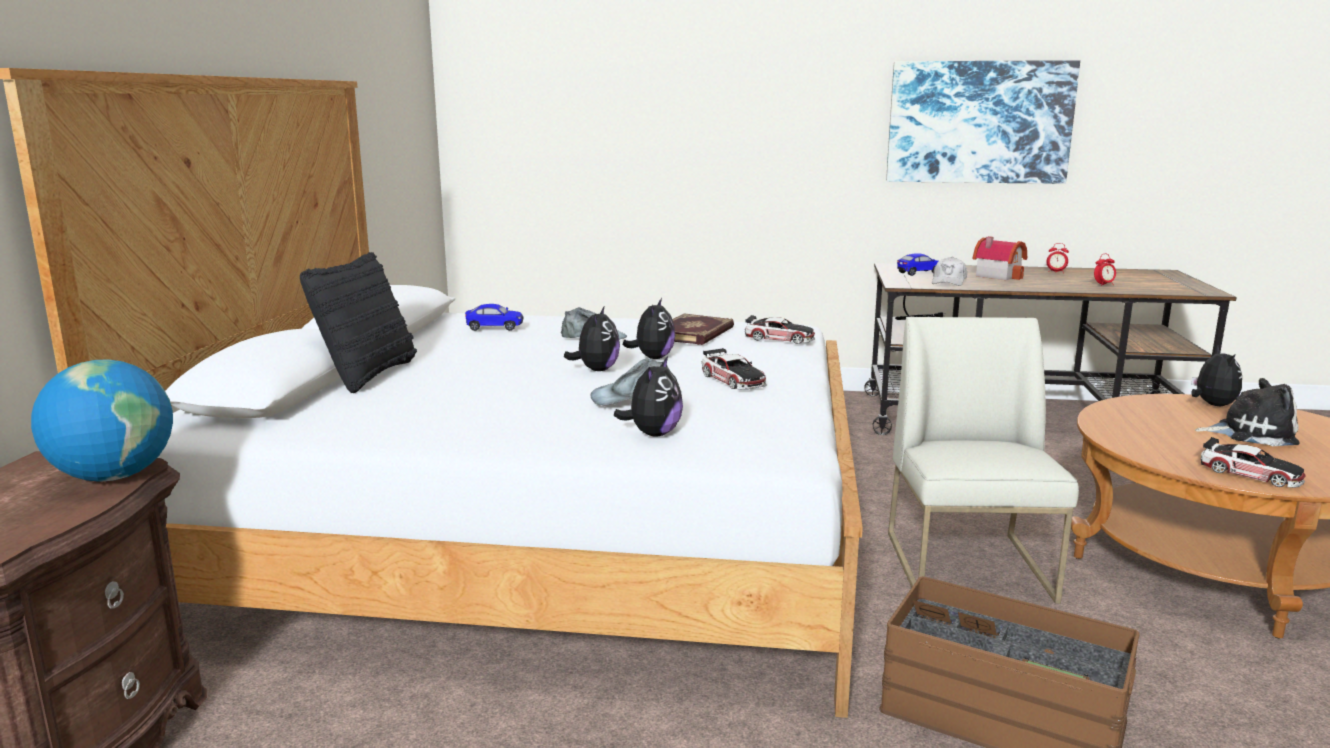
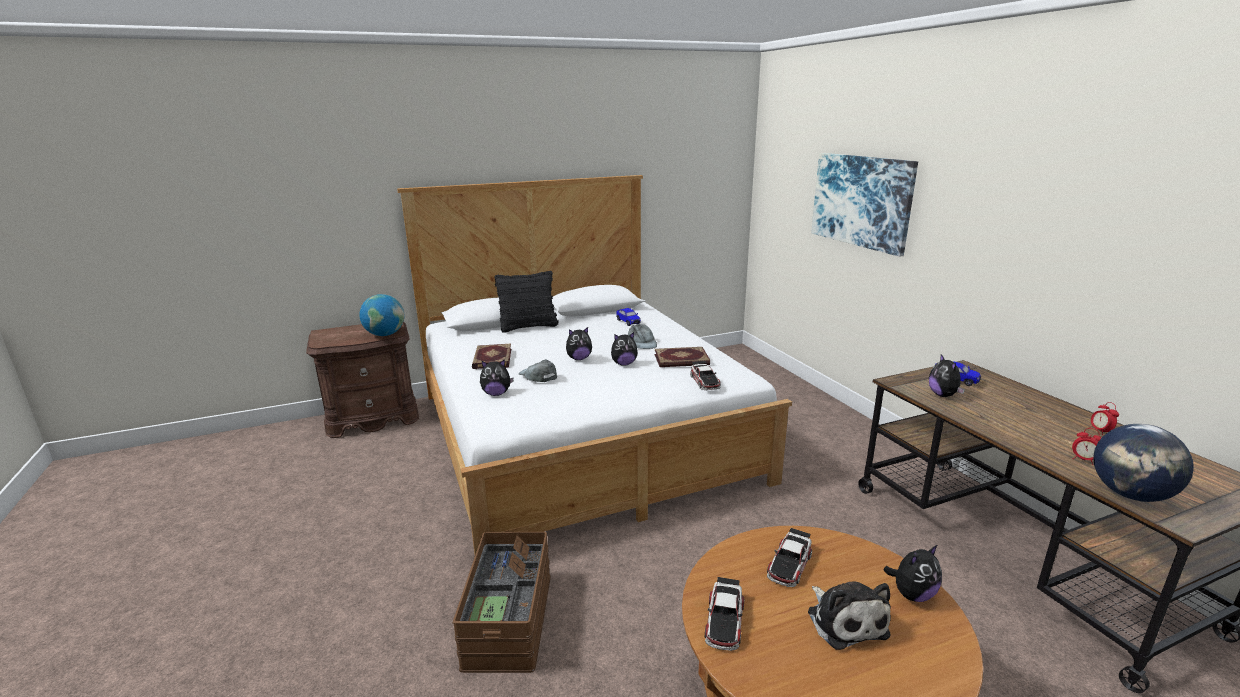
camera: 60 degrees right, 5 degrees up
(481, 415) = (491, 358): none -> book
(733, 380) = (600, 389): toy car -> toy car (789, 564)
(949, 281) = (943, 395): white cap -> plush toy
(970, 567) = (678, 575): white chair -> none
(979, 122) = (1082, 256): picture -> picture (861, 201)
(998, 275) = (1018, 409): toy house -> none
(1164, 290) = (1131, 495): none -> globe

